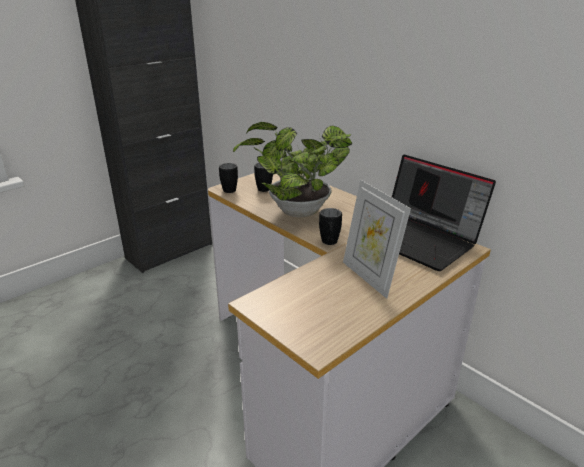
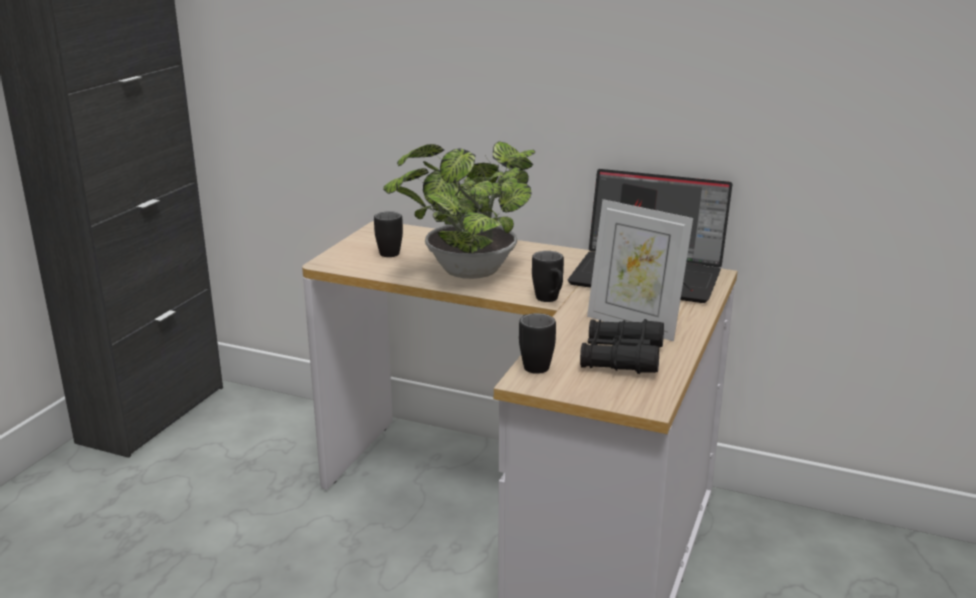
camera: 25 degrees left, 5 degrees down
(230, 188) = (338, 261): black mug -> black mug (533, 363)
(335, 302) = (621, 357): none -> black binoculars

